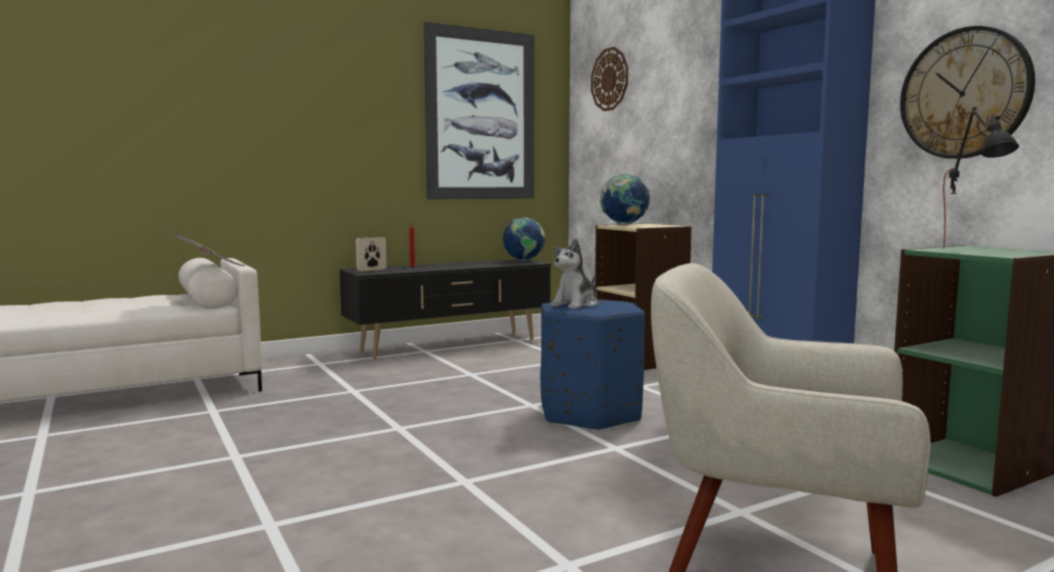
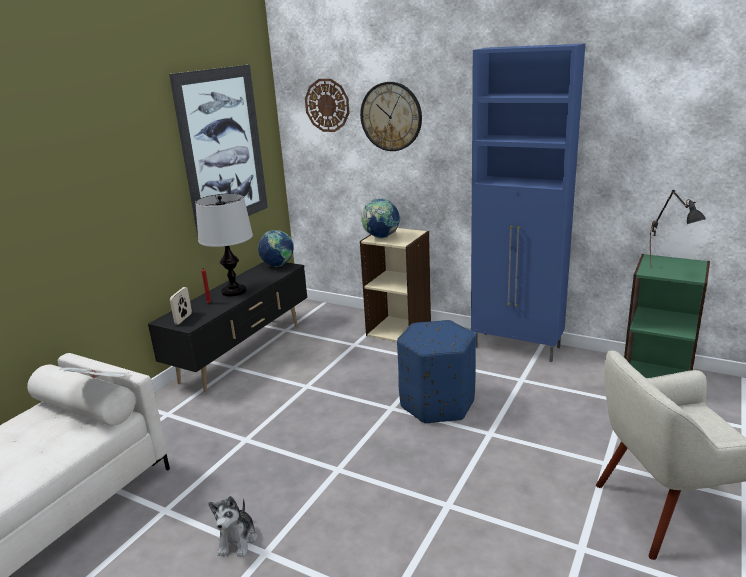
camera: 30 degrees left, 15 degrees up
(449, 265) = (234, 291): none -> table lamp
(576, 305) = (427, 338): plush toy -> plush toy (238, 540)
(964, 93) = (643, 162): wall clock -> wall clock (391, 116)

